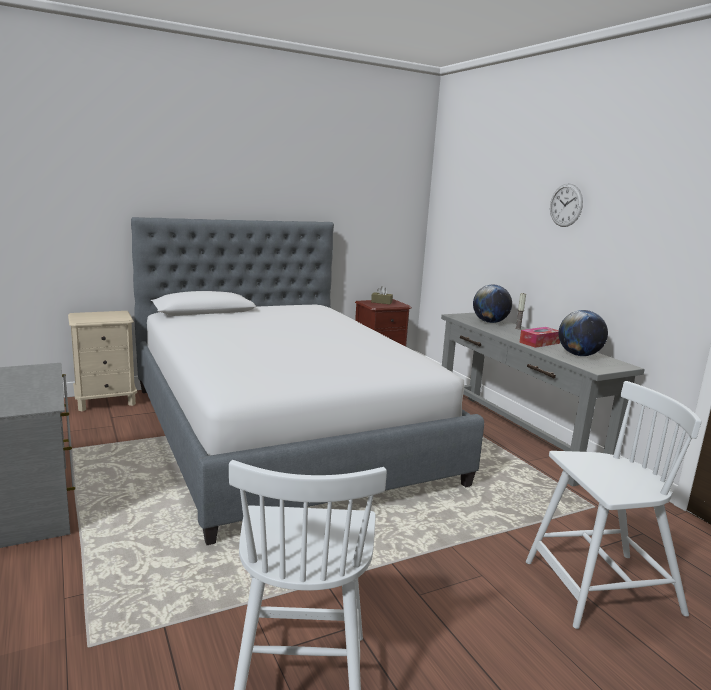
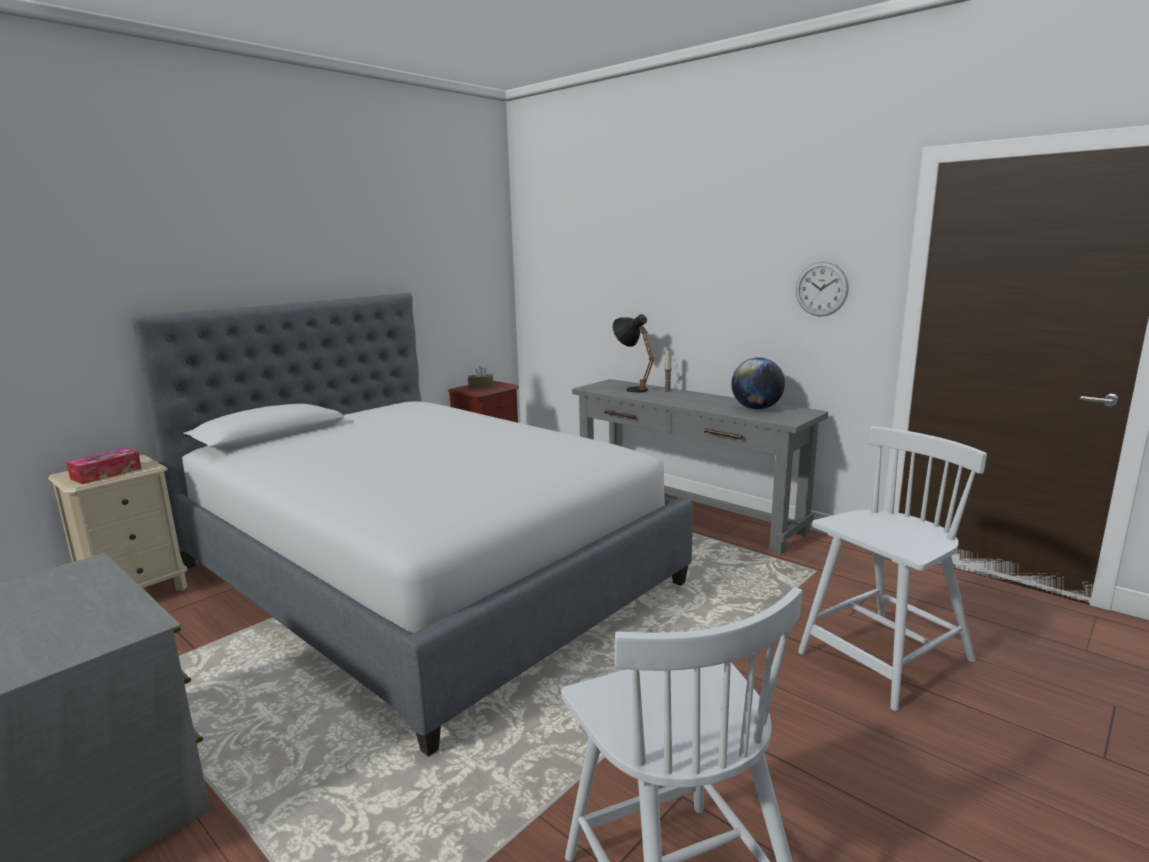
camera: 20 degrees left, 0 degrees up
(490, 322) = (632, 388): globe -> black table lamp
(539, 343) = (705, 402): tissue box -> tissue box (106, 474)
(566, 205) = (703, 243): wall clock -> wall clock (821, 289)

